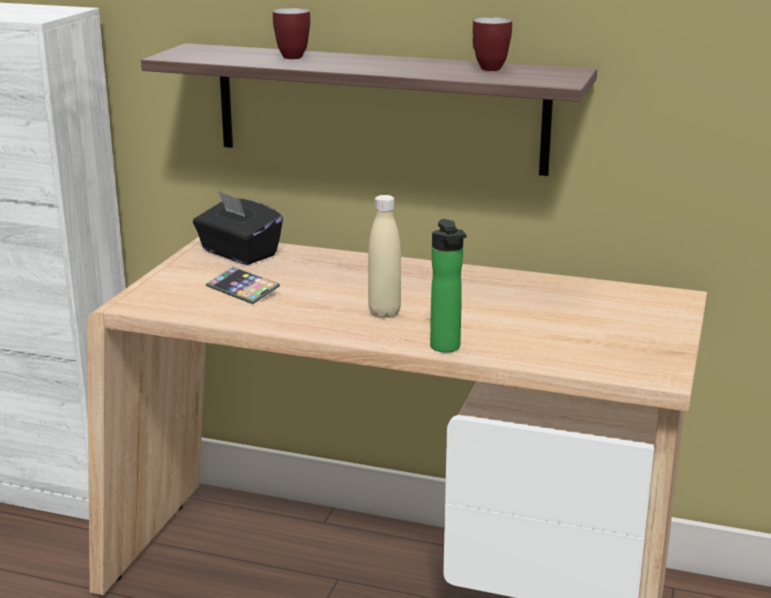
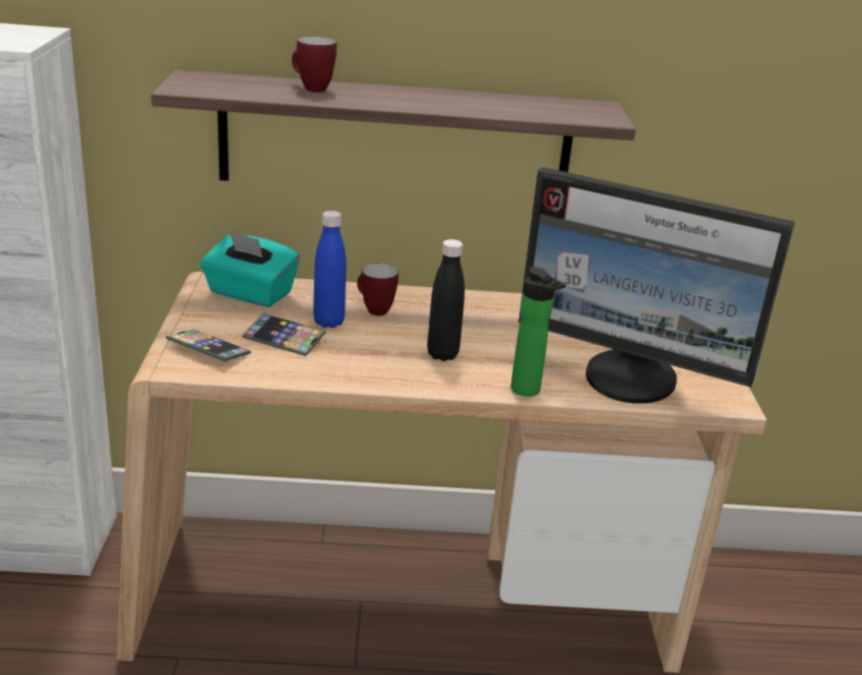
camera: 20 degrees left, 5 degrees up
(169, 293) = (208, 350): none -> phone
(238, 253) = (249, 294): black tissue box -> turquoise tissue box
(294, 280) = (328, 322): none -> blue bottle
(384, 313) = (442, 354): beige bottle -> black bottle
(486, 68) = (521, 102): mug -> mug (373, 310)
(564, 347) = (631, 379): none -> monitor

